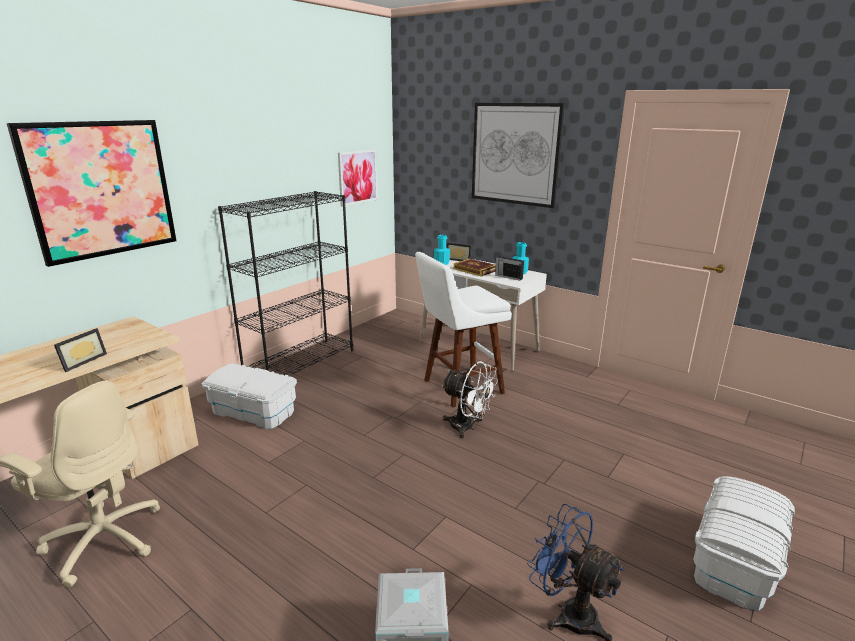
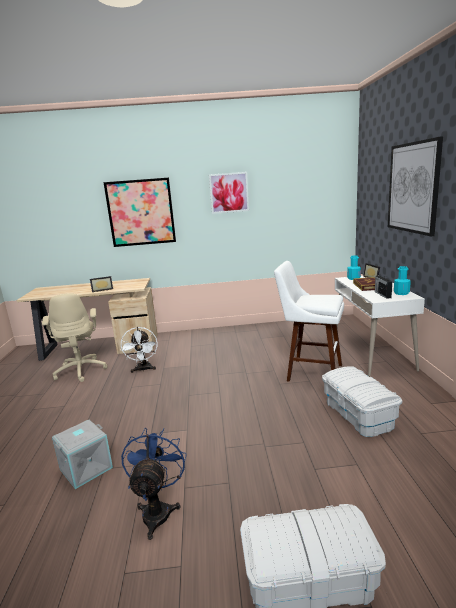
camera: 50 degrees right, 5 degrees down
(254, 411) = (192, 344): white storage box -> white storage box (358, 414)
(301, 363) = (247, 329): black bookcase -> none
(357, 177) = (316, 210): picture -> picture (229, 193)
(467, 427) = (275, 395): white fan -> white fan (143, 370)

